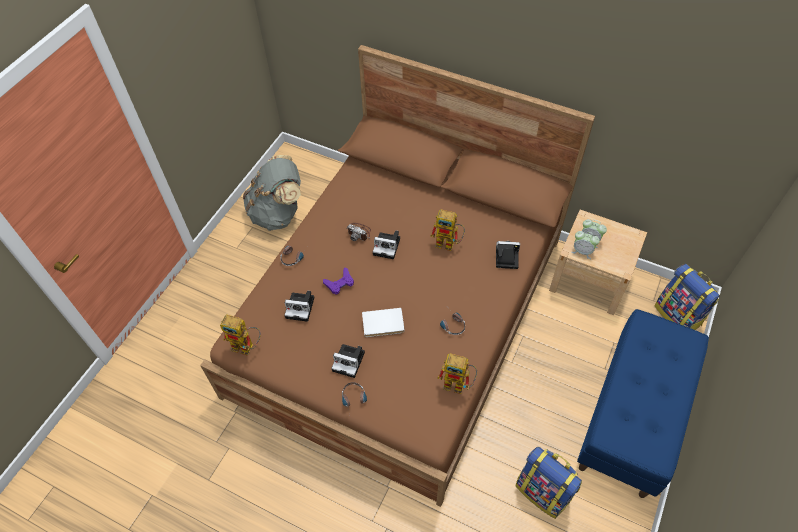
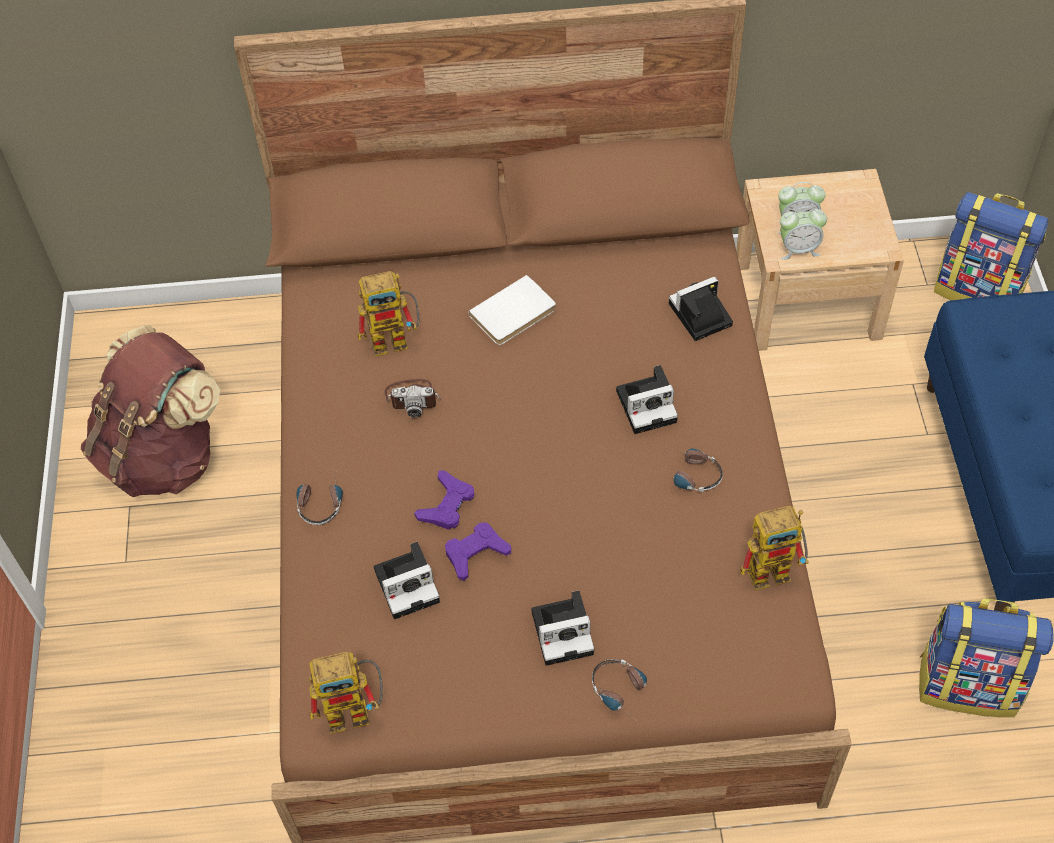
camera: 30 degrees left, 0 degrees up
(278, 213) = (164, 454): grey backpack -> brown backpack
(336, 309) = (476, 553): none -> purple game controller
(383, 324) = (575, 537): white book -> white book (514, 314)
(388, 246) = (484, 396): camera -> camera (648, 405)
(449, 244) = (586, 339): toy robot -> toy robot (396, 338)

